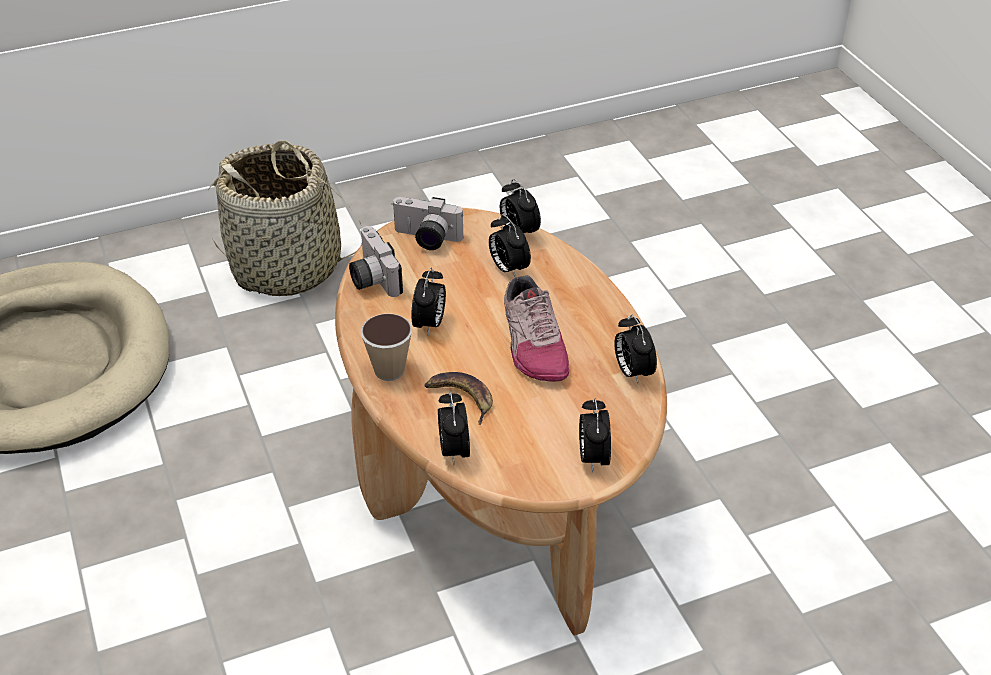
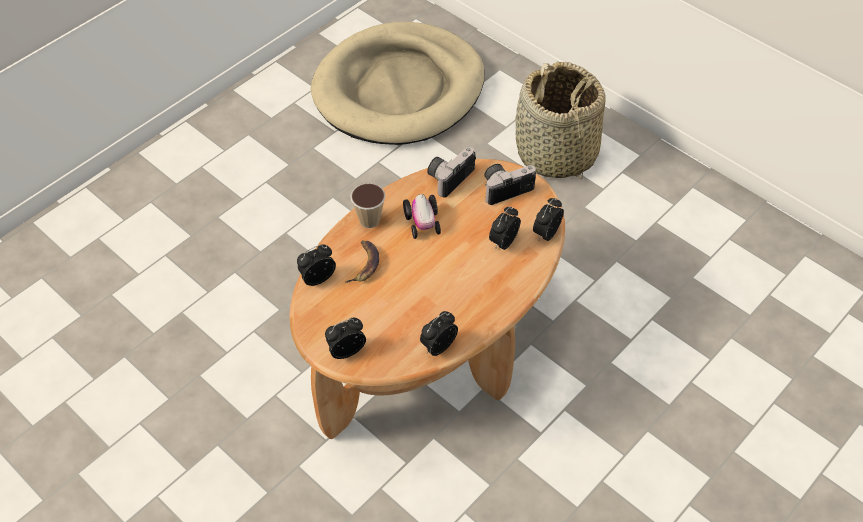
camera: 65 degrees right, 10 degrees up
(426, 239) = (505, 187): camera -> camera turned 75 degrees clockwise
(430, 324) = (422, 223): alarm clock -> toy car
(532, 344) = (434, 282): shoe -> none

